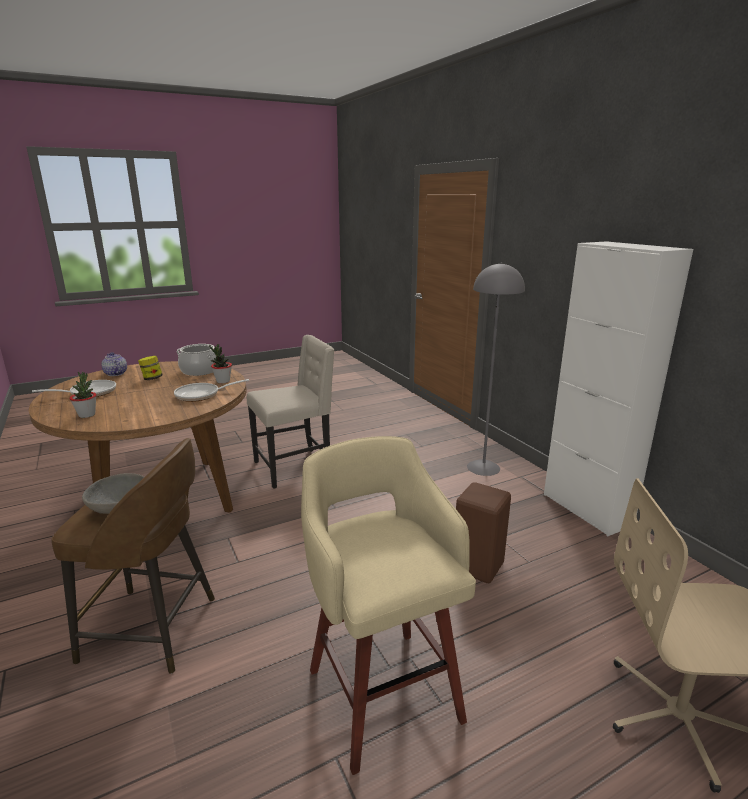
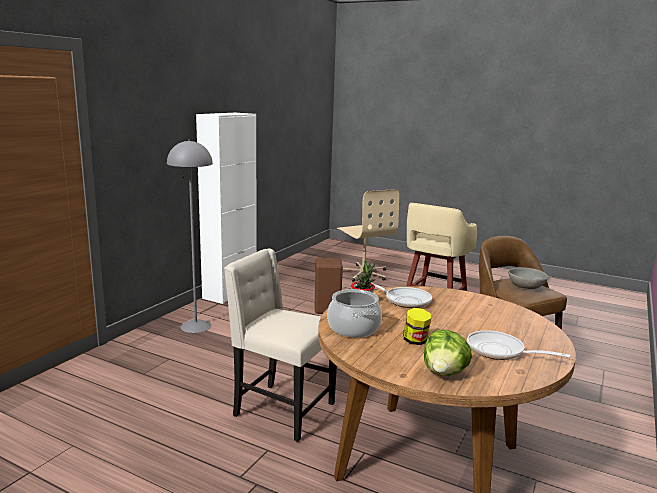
camera: 125 degrees left, 5 degrees down
(87, 415) = (518, 323): potted plant -> none
(115, 374) = (444, 373): teapot -> lettuce

